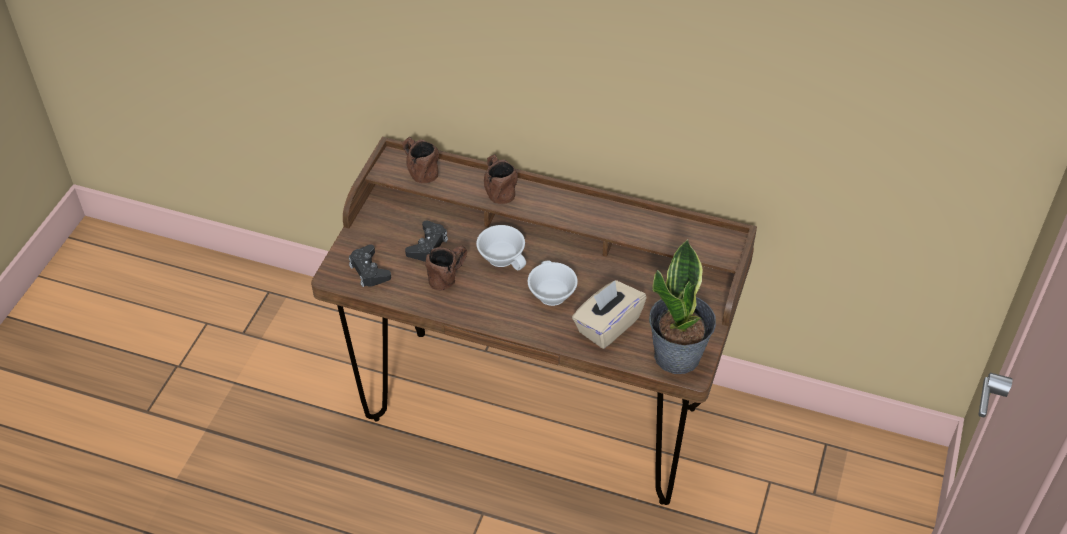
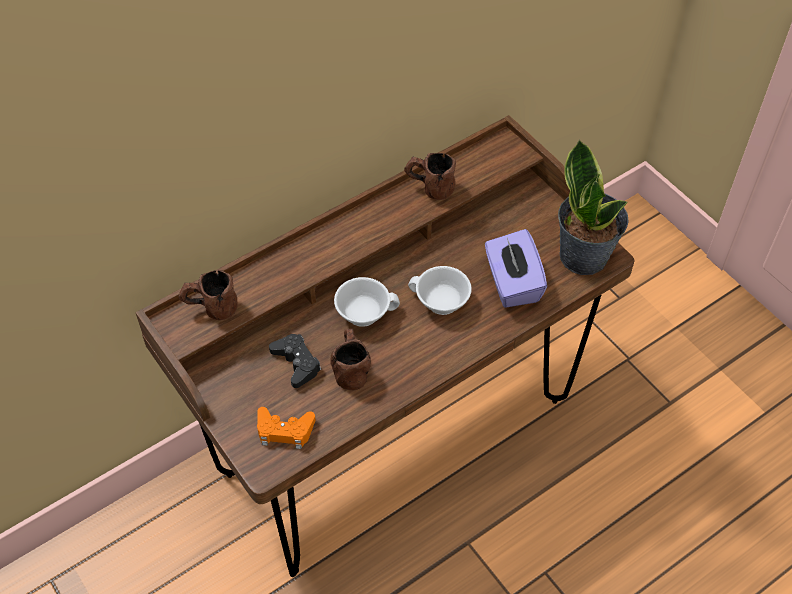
camera: 55 degrees left, 5 degrees up
(369, 270) = (284, 431): black game controller -> orange game controller
(498, 189) = (297, 261): brown mug -> brown mug (429, 187)
(607, 325) = (512, 283): beige tissue box -> purple tissue box

